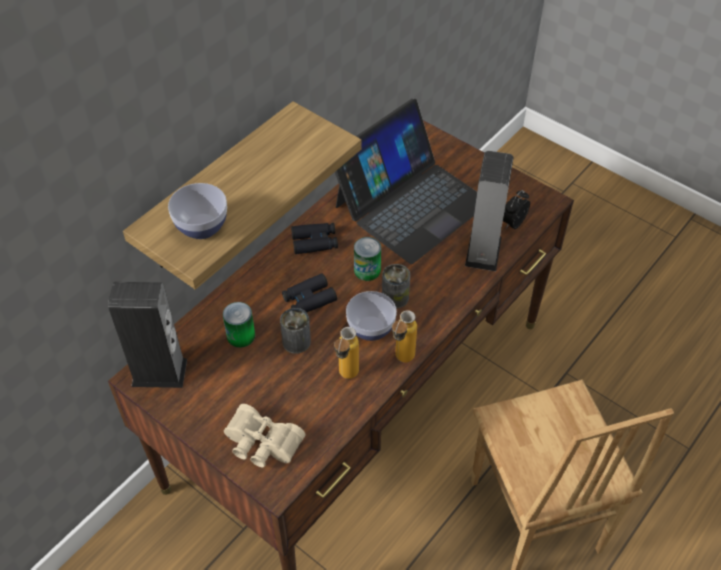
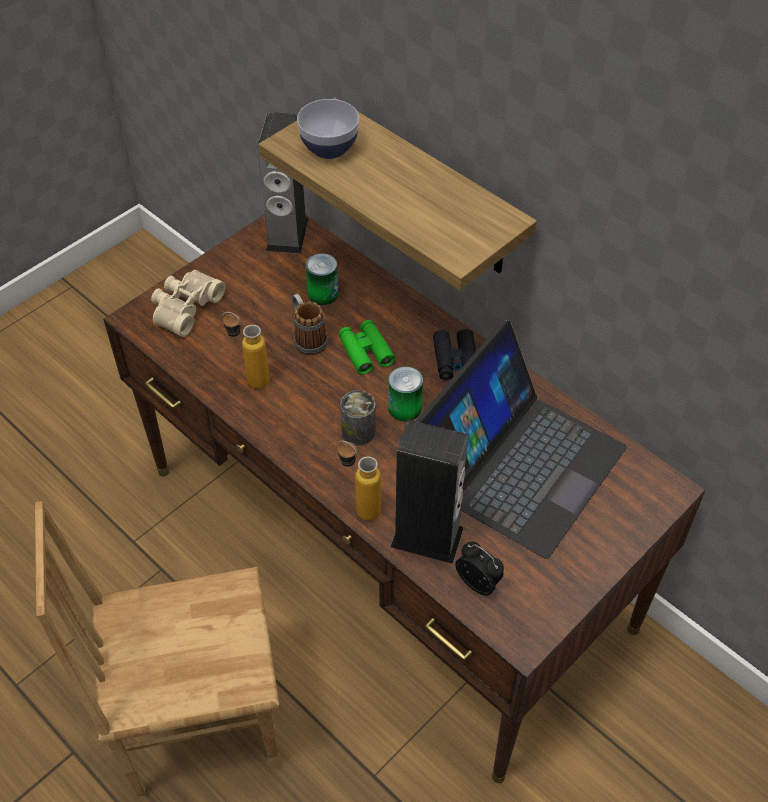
camera: 95 degrees right, 0 degrees up
(296, 341) = (307, 338): can -> mug
(309, 299) = (365, 351): black binoculars -> green binoculars
(371, 328) = (314, 405): bowl -> none
(401, 361) = (262, 429): bottle -> bottle (359, 507)
(410, 203) = (520, 464): laptop -> laptop turned 105 degrees counterclockwise

